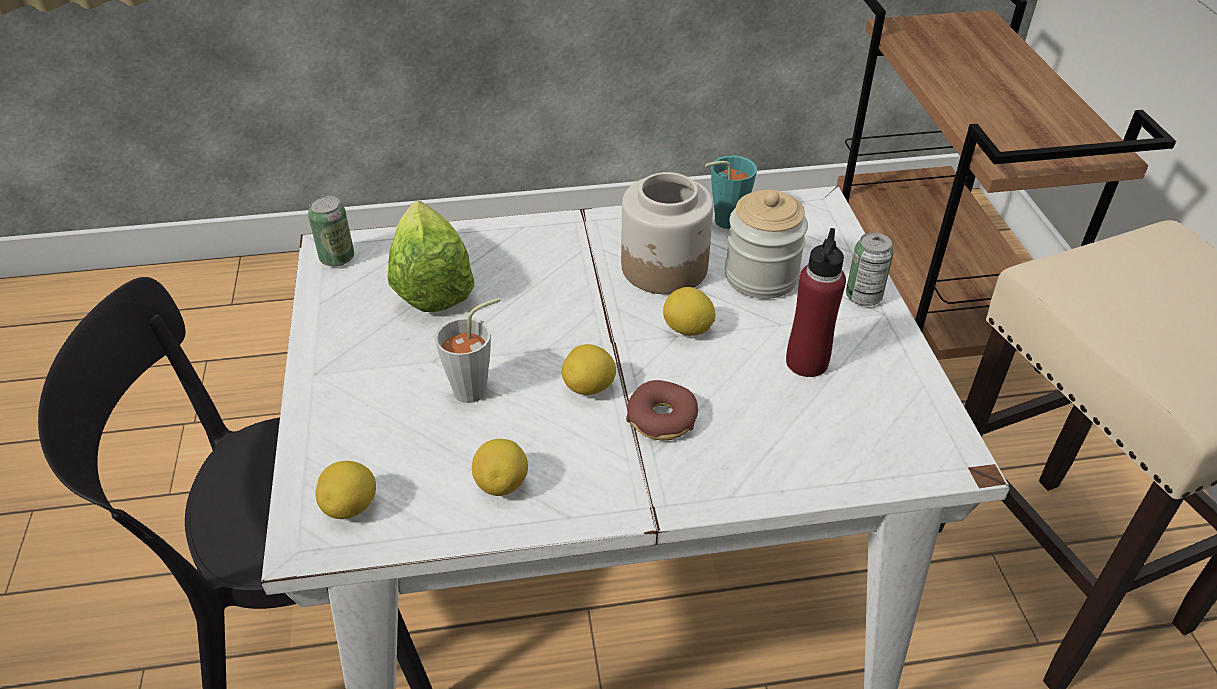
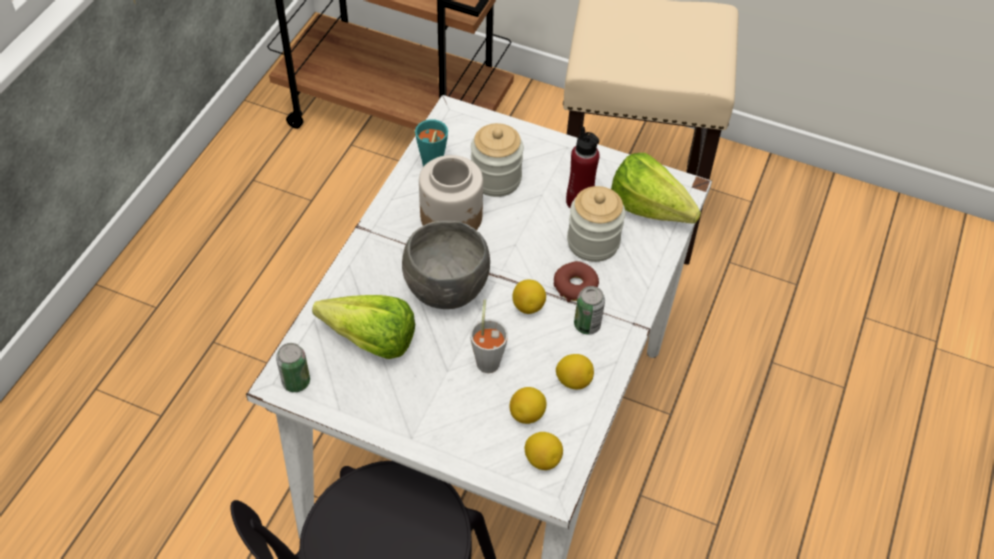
camera: 60 degrees left, 10 degrees up
(552, 308) = (445, 289): none -> grey bowl
(688, 330) = (515, 237): lemon -> lemon (527, 414)
(753, 404) = (593, 242): none -> jar
(863, 297) = (548, 147): can -> can (587, 325)
(869, 446) = (654, 214): none -> lettuce

